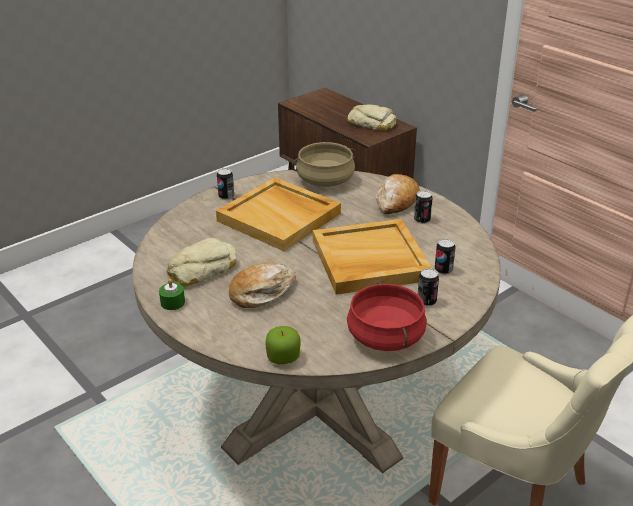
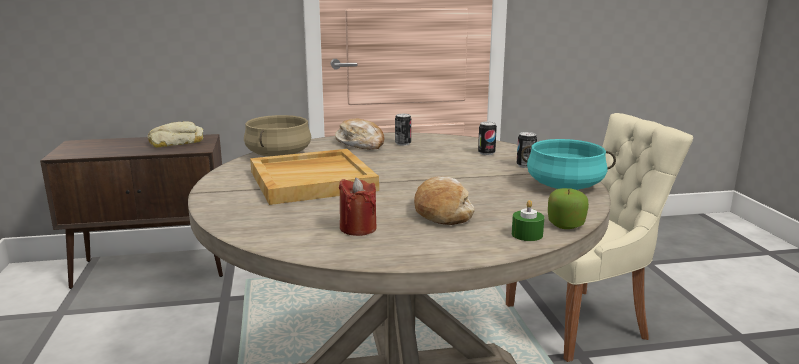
camera: 60 degrees left, 15 degrees down
(172, 302) = (408, 254): green candle -> green candle (527, 235)
(201, 269) = (358, 228): bread -> red candle
(226, 196) = (225, 192): can -> none
(369, 260) = (441, 168): beige tray -> none
(386, 337) = (565, 186): red cooking pot -> turquoise cooking pot

